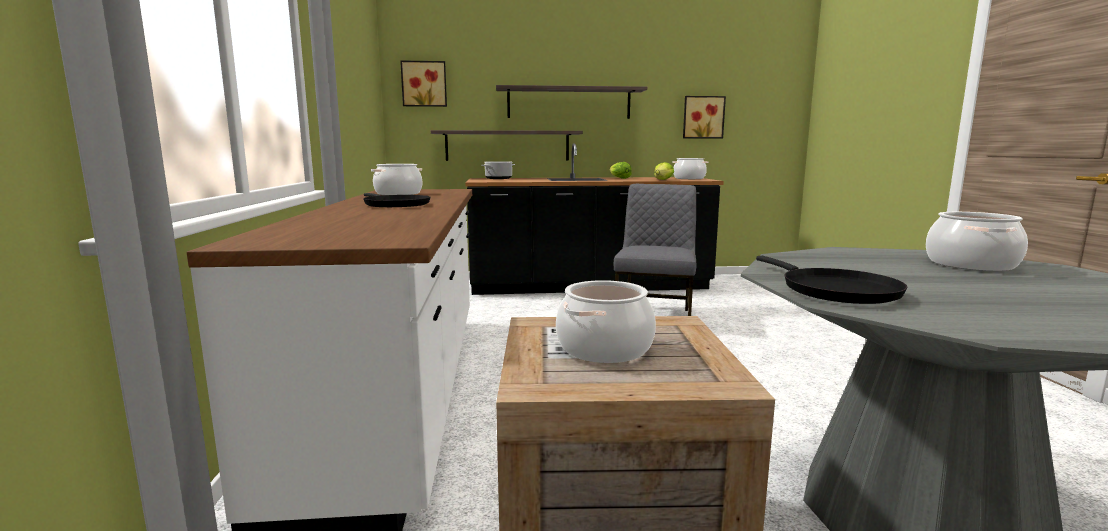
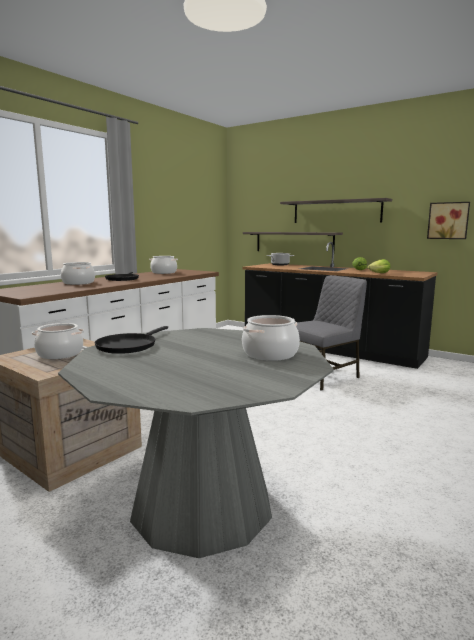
camera: 40 degrees right, 0 degrees up
(424, 84) = (248, 202): picture -> none
(689, 178) = (413, 273): cooking pot -> cooking pot (78, 283)

